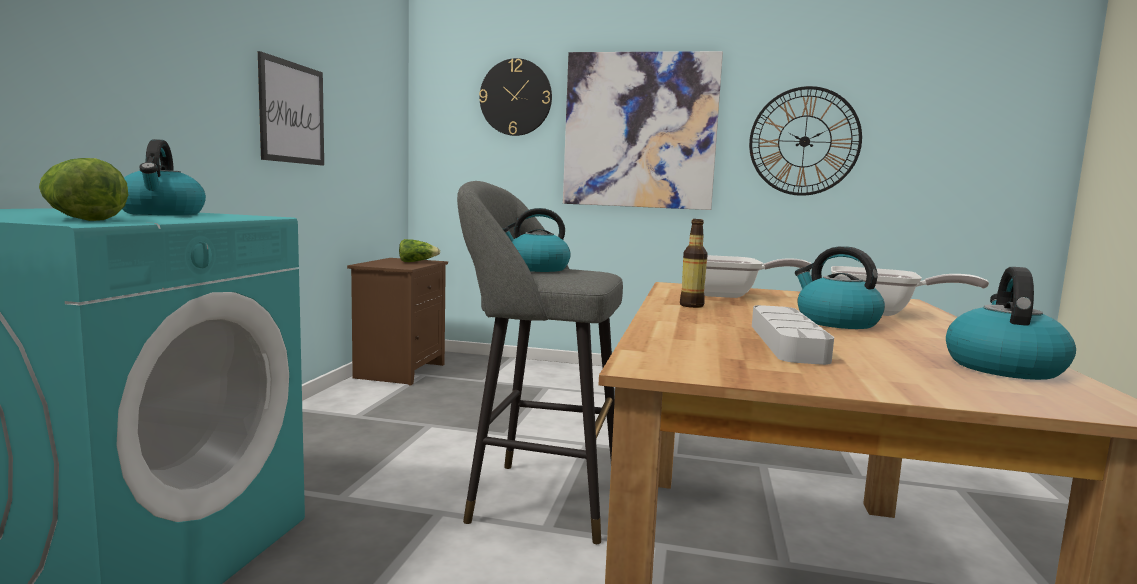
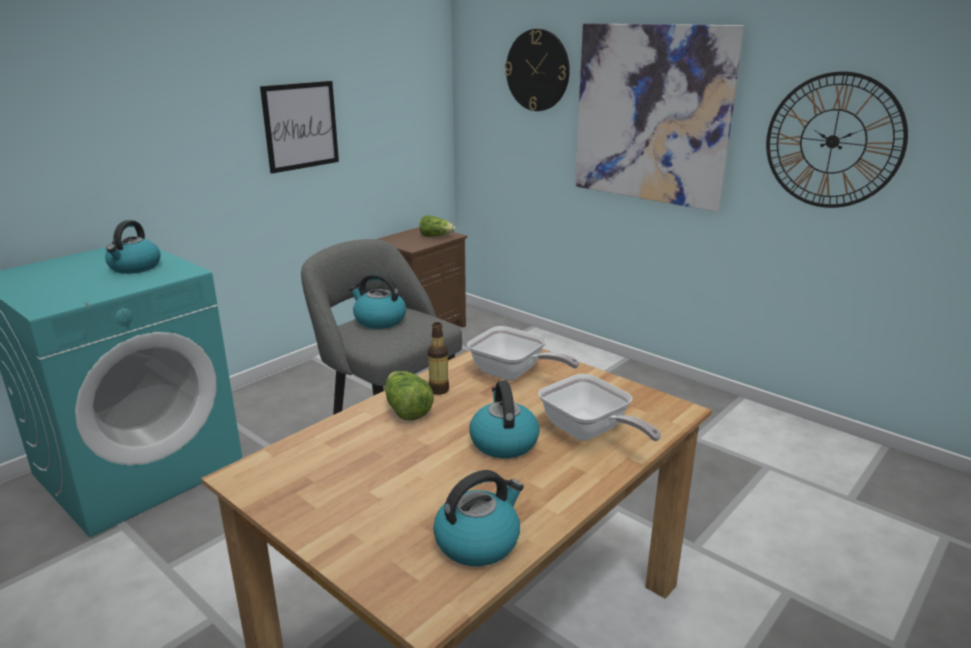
camera: 30 degrees right, 15 degrees up
(80, 219) = (58, 296): lettuce -> lettuce (406, 409)
(786, 342) = (392, 465): grey tray -> none

